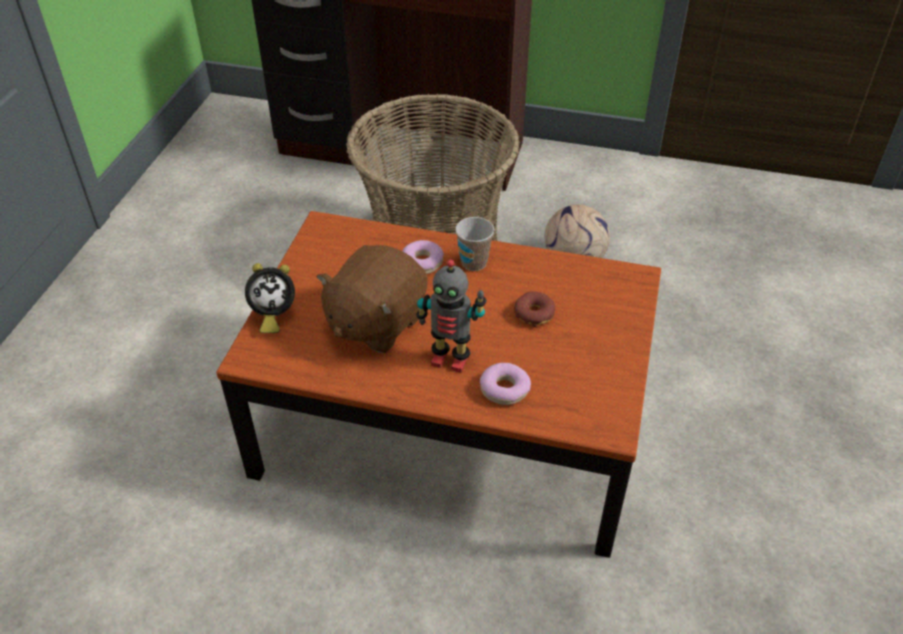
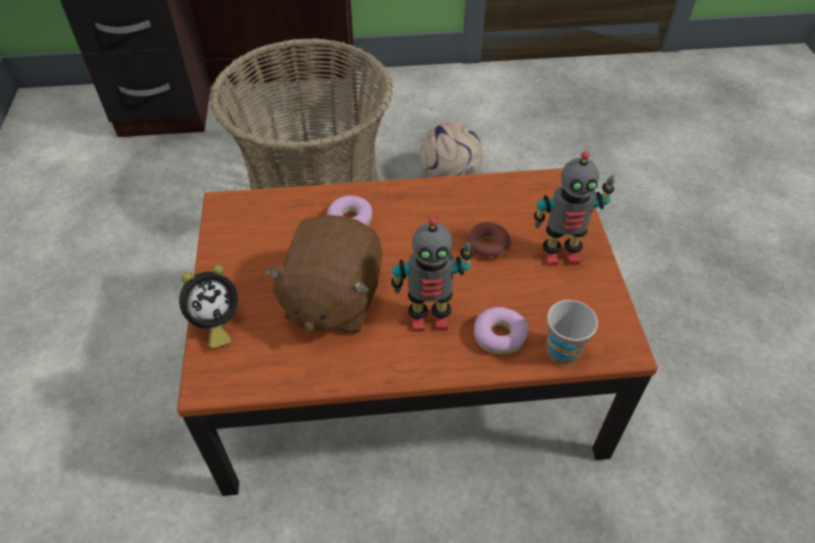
camera: 20 degrees left, 5 degrees up
(474, 262) = (402, 207): cup -> cup (562, 352)
(597, 338) = (560, 254): none -> toy robot

